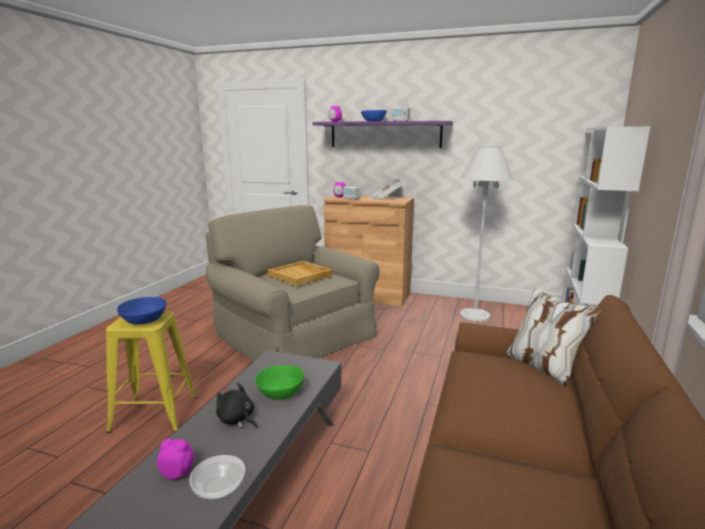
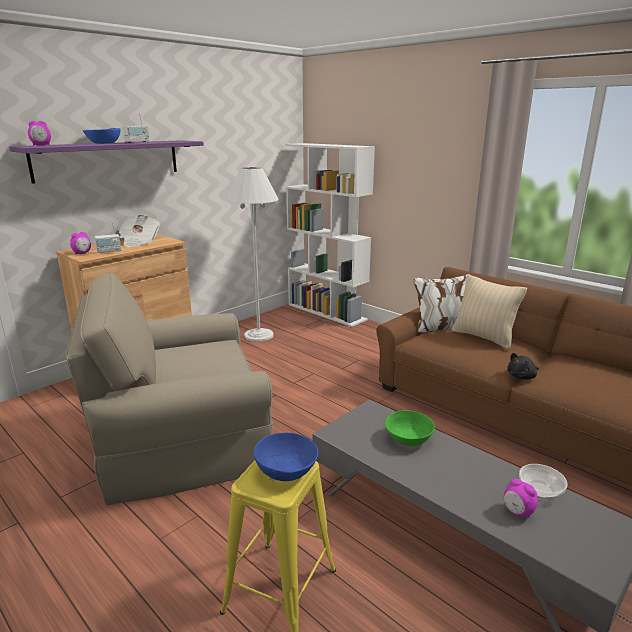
camera: 65 degrees left, 5 degrees up
(178, 473) = (517, 512): alarm clock -> alarm clock turned 75 degrees counterclockwise
(237, 420) = (445, 470): black plush toy -> black plush toy (522, 377)
(300, 275) = (195, 358): beige tray -> none
(539, 393) = (483, 337): none -> beige pillow

